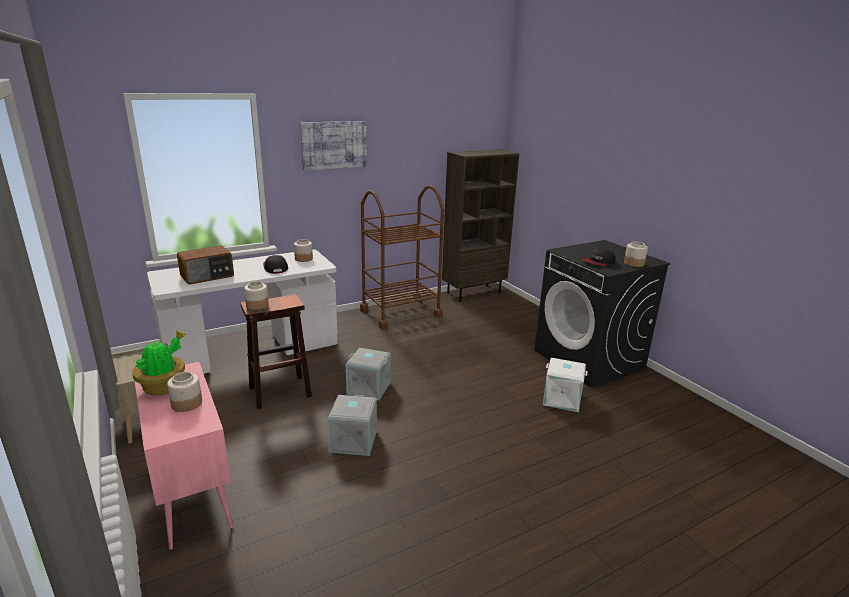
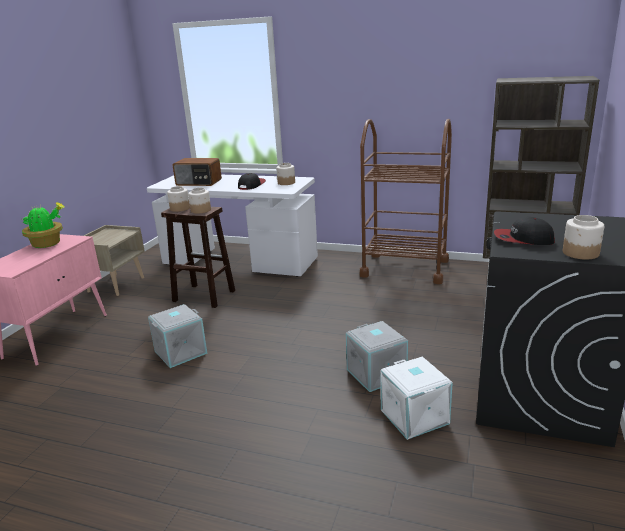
camera: 50 degrees right, 0 degrees up
(186, 404) = (32, 257): jar -> jar (200, 210)
(334, 145) = (348, 68): picture -> none
(369, 388) = (262, 319): grey storage box -> grey storage box (377, 374)

